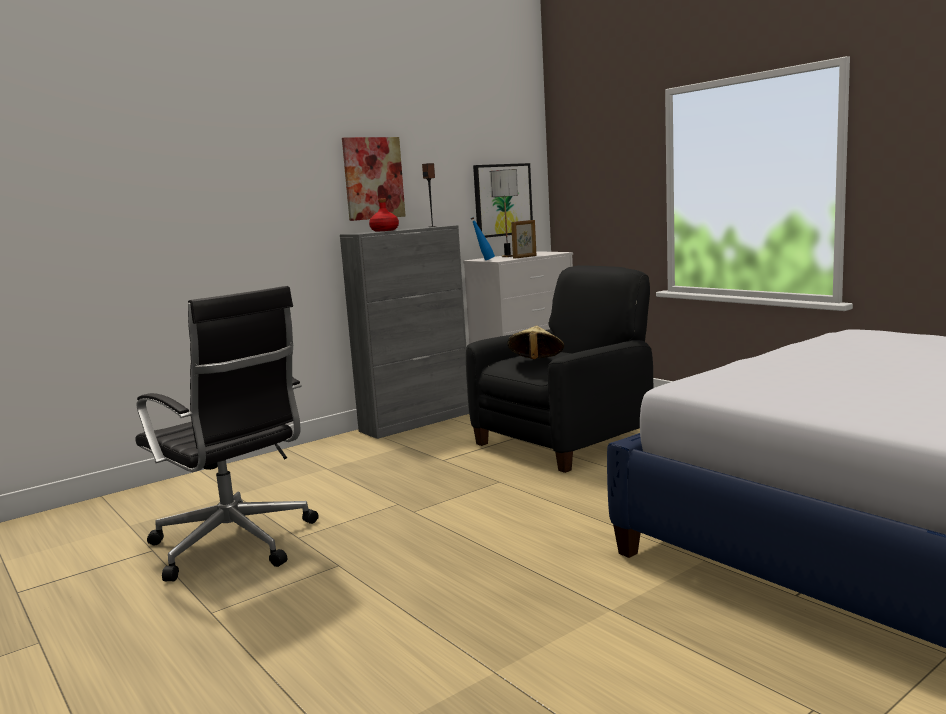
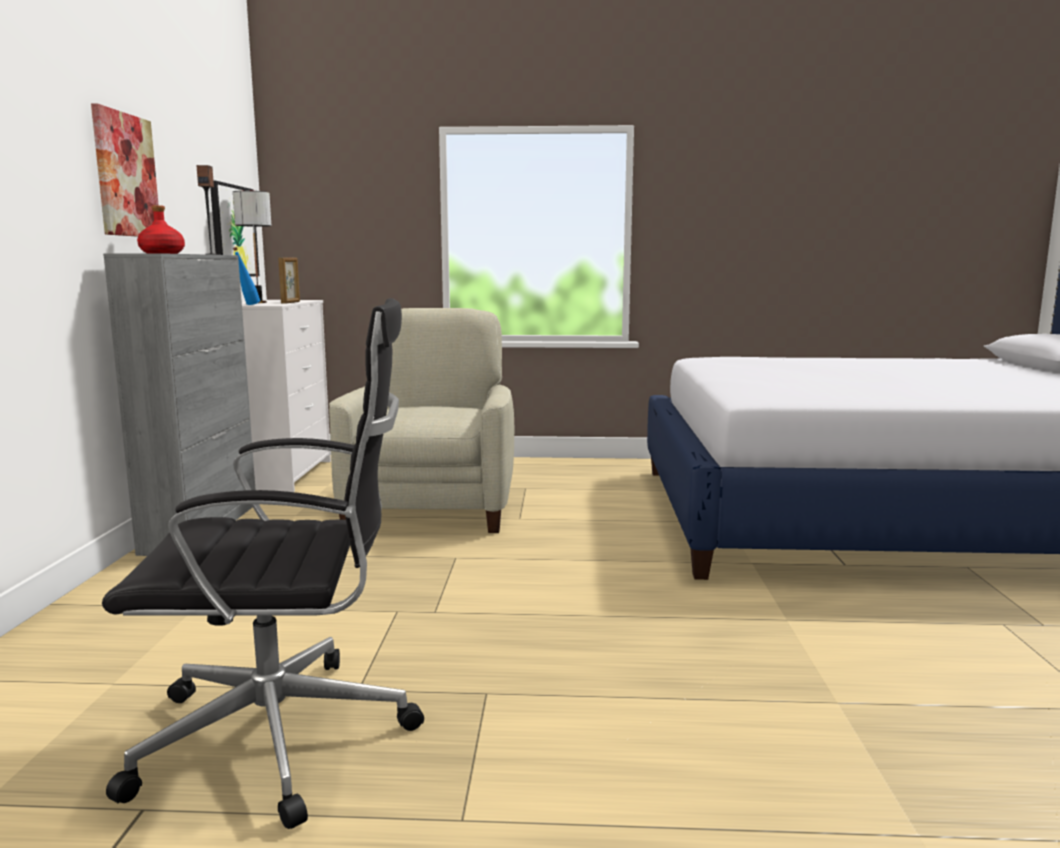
camera: 50 degrees left, 0 degrees up
(536, 362) = (431, 416): beige hat -> none
(564, 441) = (432, 508): black armchair -> beige armchair

